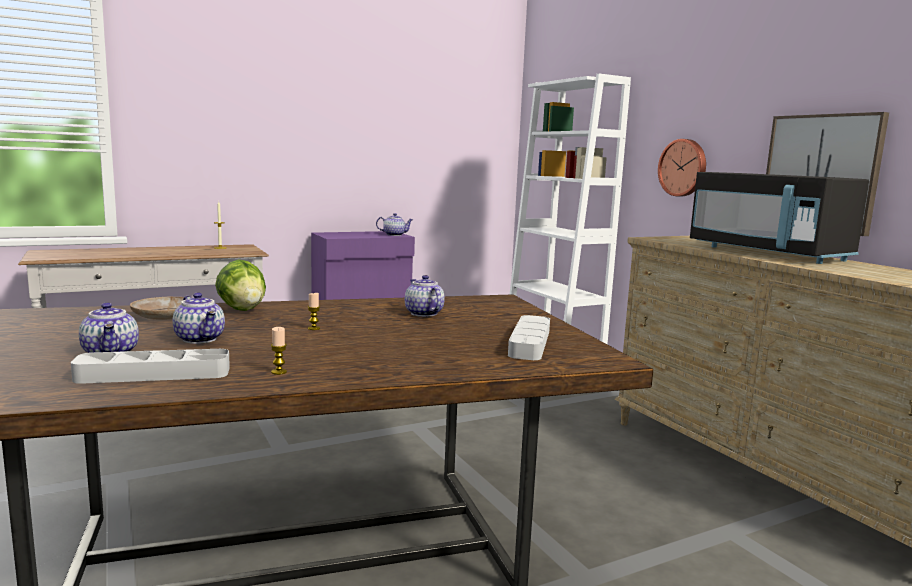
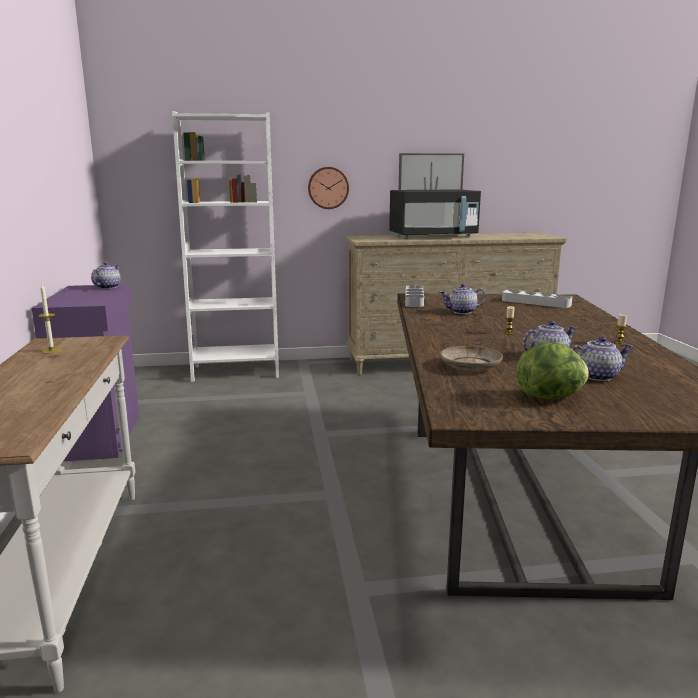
camera: 70 degrees left, 5 degrees up
(154, 374) = (640, 365): grey tray -> grey tray (414, 299)
(243, 309) = (445, 347): lettuce -> lettuce (550, 397)

